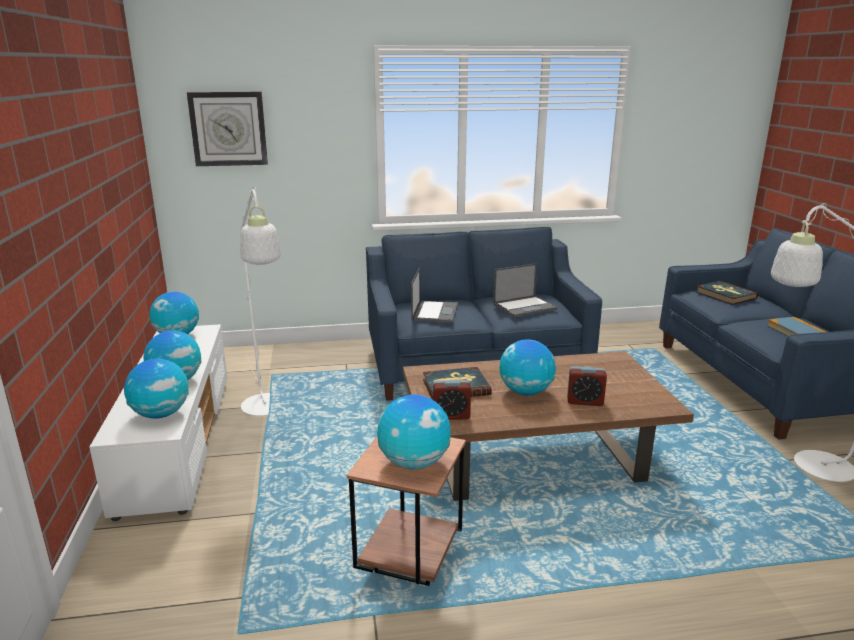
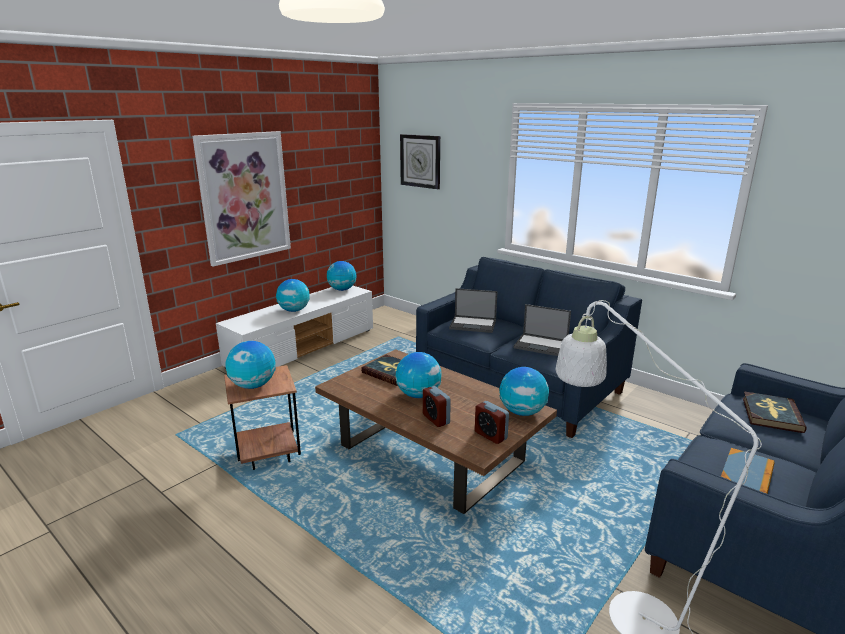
camera: 50 degrees right, 0 degrees up
(68, 209) = (244, 197): none -> picture
(161, 414) = (259, 322): globe -> globe (522, 412)
(267, 410) = (360, 353): white floor lamp -> none
(435, 312) = (473, 324): laptop -> laptop turned 45 degrees clockwise
(451, 416) = (350, 384): alarm clock -> alarm clock (490, 435)

